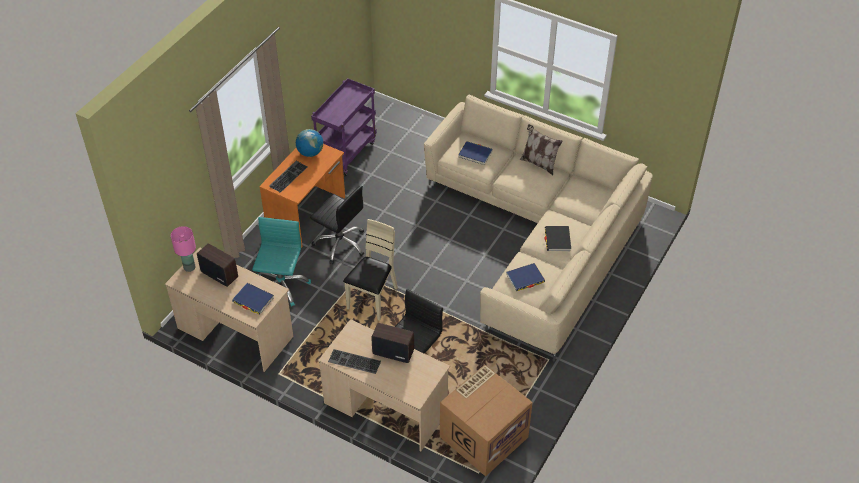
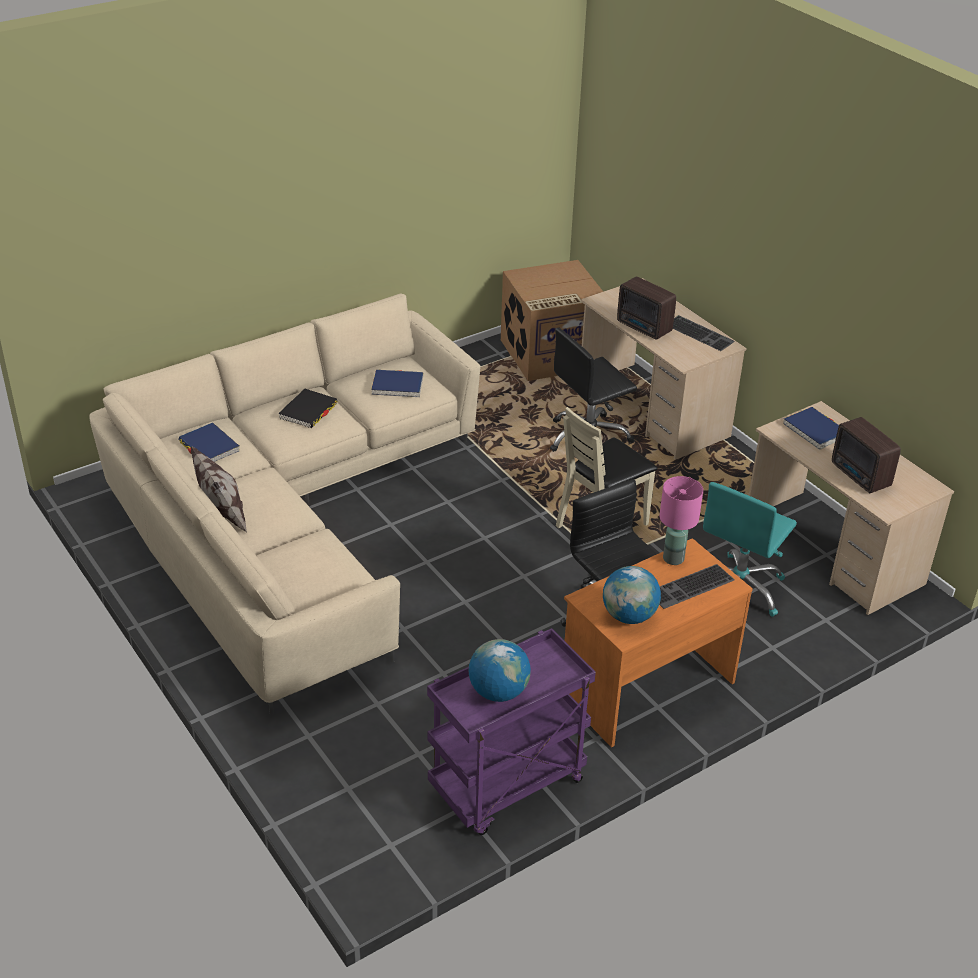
camera: 155 degrees left, 10 degrees down
(189, 267) = (909, 500): pink table lamp -> pink table lamp (674, 558)
(347, 102) = (498, 691): none -> globe
(475, 154) = (312, 566): blue book -> blue book (209, 446)

